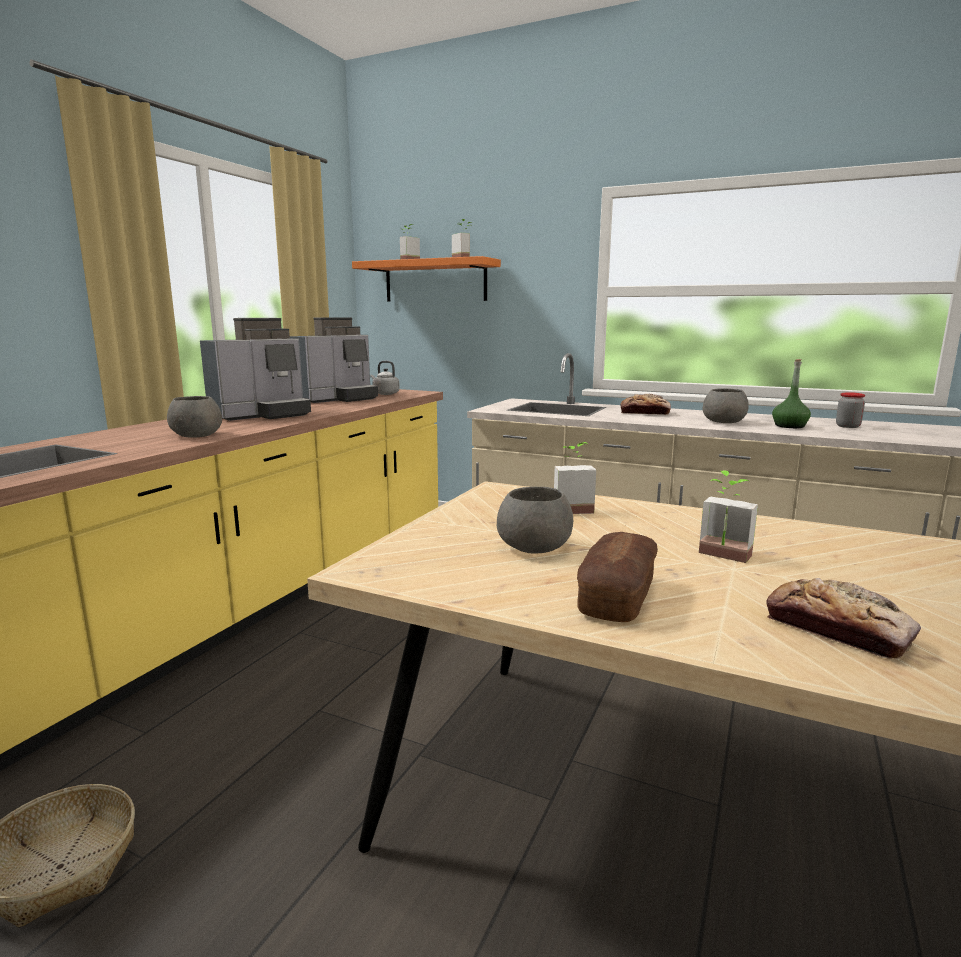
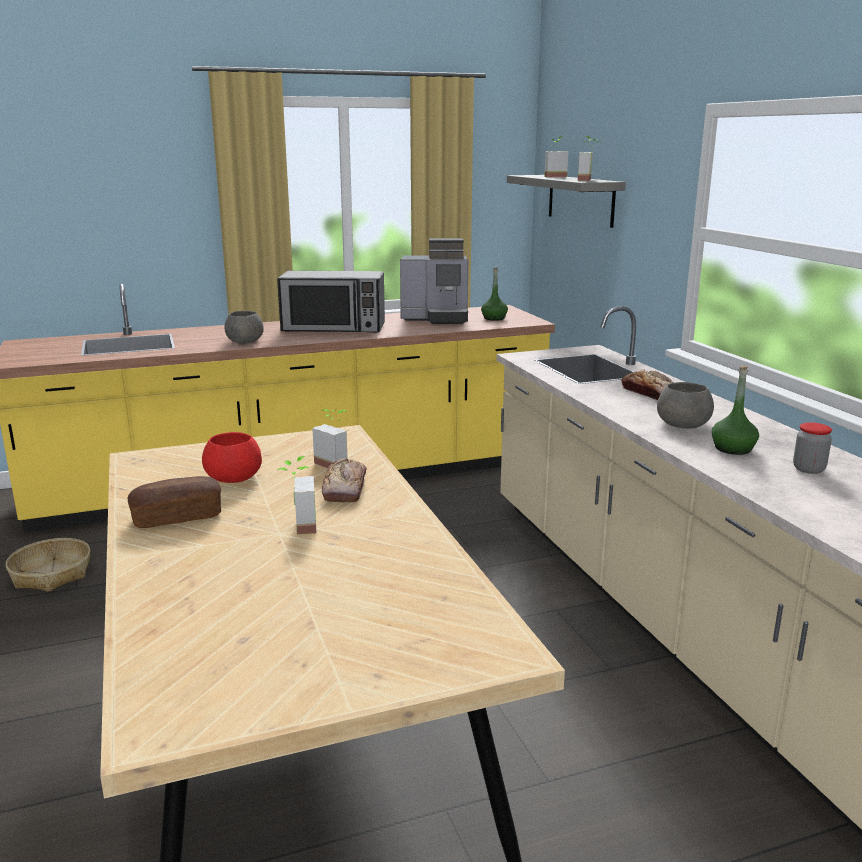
camera: 45 degrees right, 5 degrees up
(262, 415) = (334, 328): coffee machine -> microwave
(385, 394) = (494, 318): grey kettle -> green bottle
(435, 281) = (580, 199): orange shelf -> grey shelf
(535, 546) = (235, 477): grey bowl -> red bowl
(837, 630) = (202, 579): bread -> bread (345, 489)

